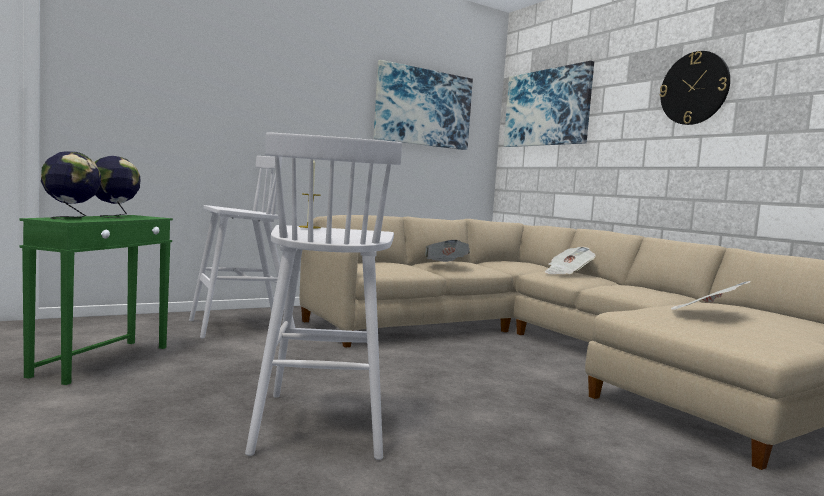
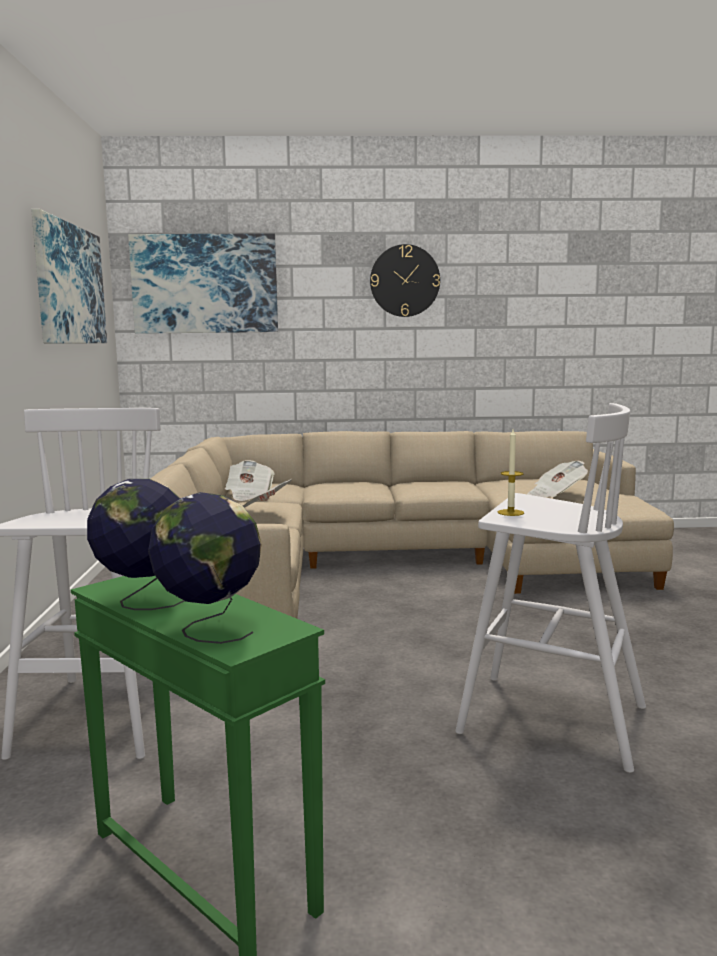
camera: 60 degrees left, 5 degrees up
(567, 274) = (344, 486): newspaper -> newspaper (248, 495)

